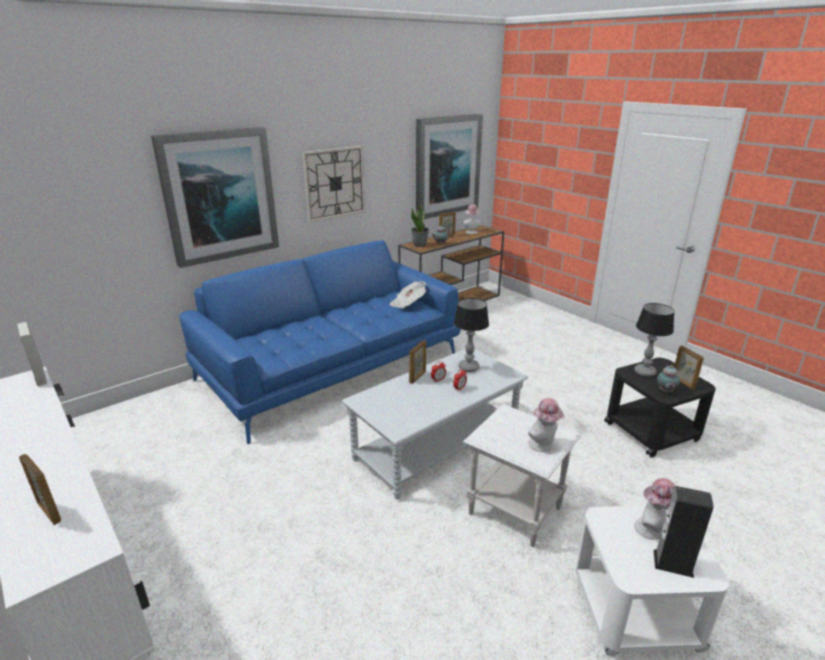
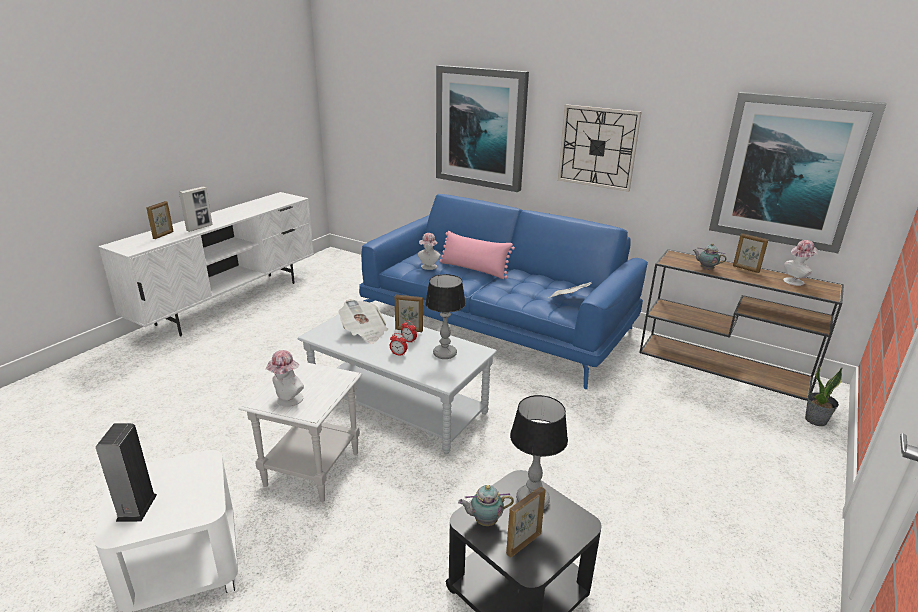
camera: 70 degrees right, 0 degrees up
(40, 377) = (294, 200): picture frame -> picture frame (199, 228)
(314, 327) = (474, 269): none -> pink pillow
(408, 401) = (364, 332): none -> newspaper
(420, 245) = (684, 259): potted plant -> potted plant (816, 420)
(653, 530) = (185, 495): hat -> hat (428, 267)

